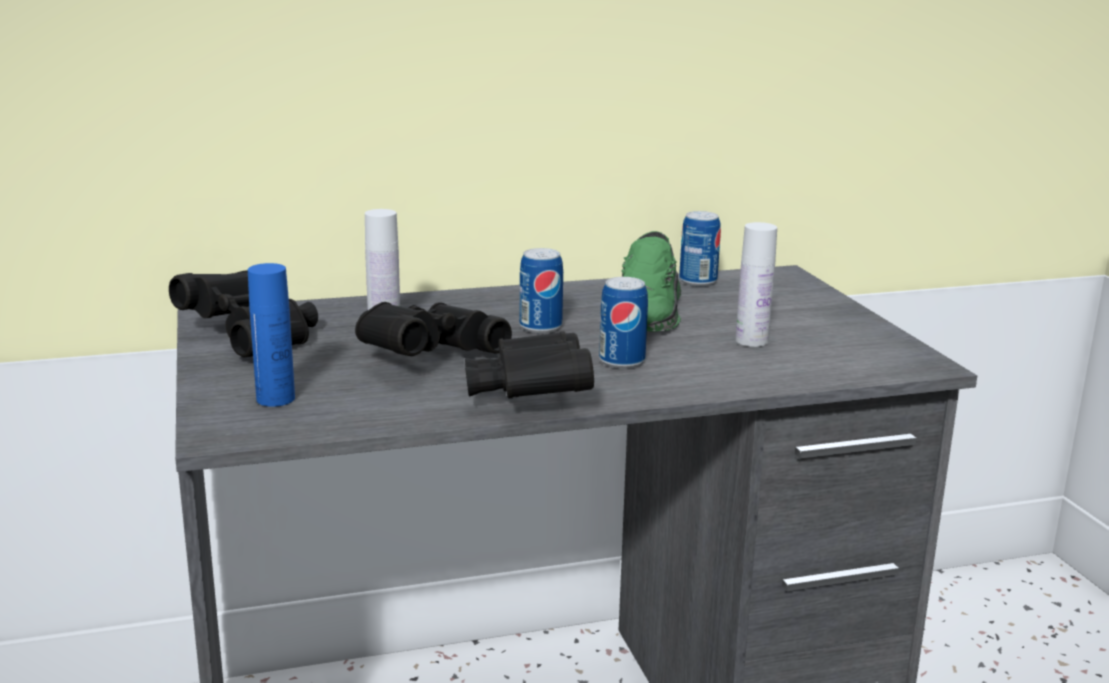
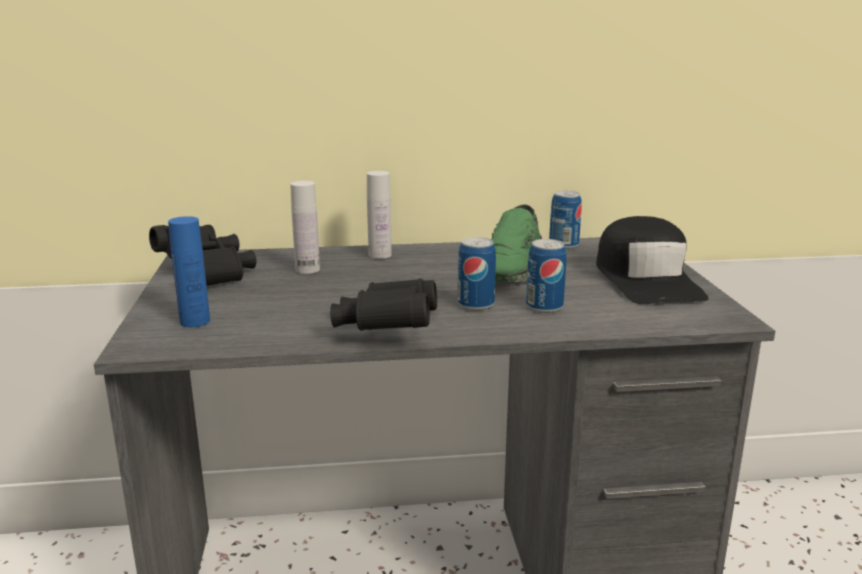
camera: 10 degrees right, 0 degrees up
(426, 358) = (325, 295): black binoculars -> none
(540, 327) = (424, 275): can -> can (544, 307)
(751, 341) = (588, 293): white bottle -> white bottle (380, 255)
(813, 321) = (646, 280): none -> black cap

